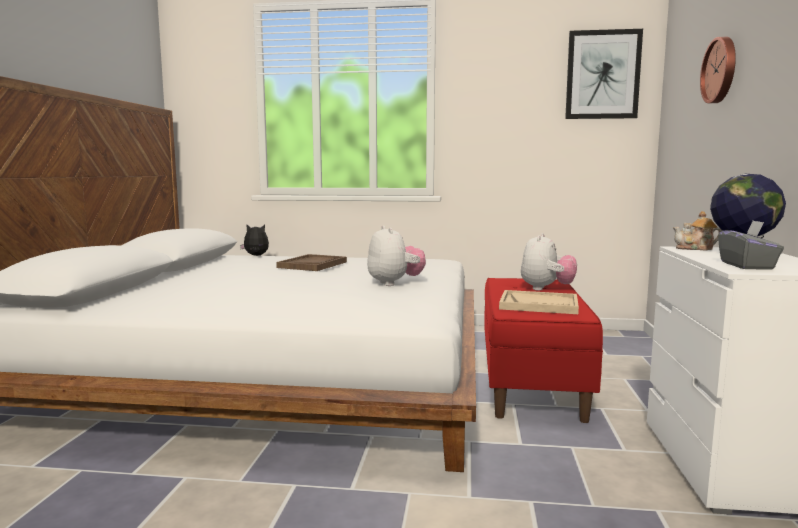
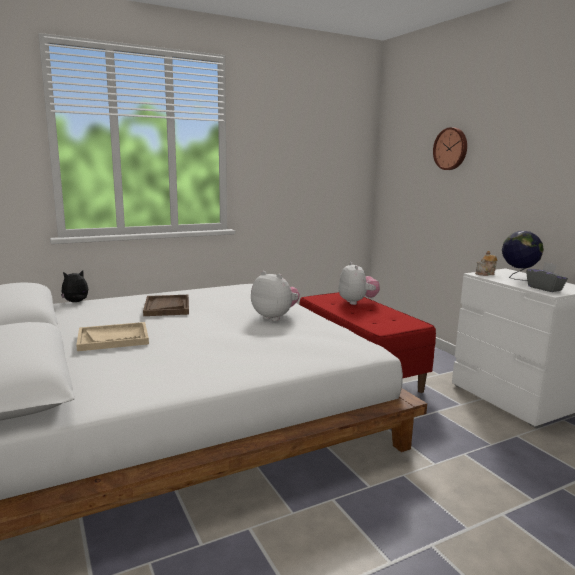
camera: 35 degrees left, 5 degrees up
(539, 305) = (380, 318): beige tray -> beige tray (113, 338)
(602, 75) = (343, 133): picture -> none

